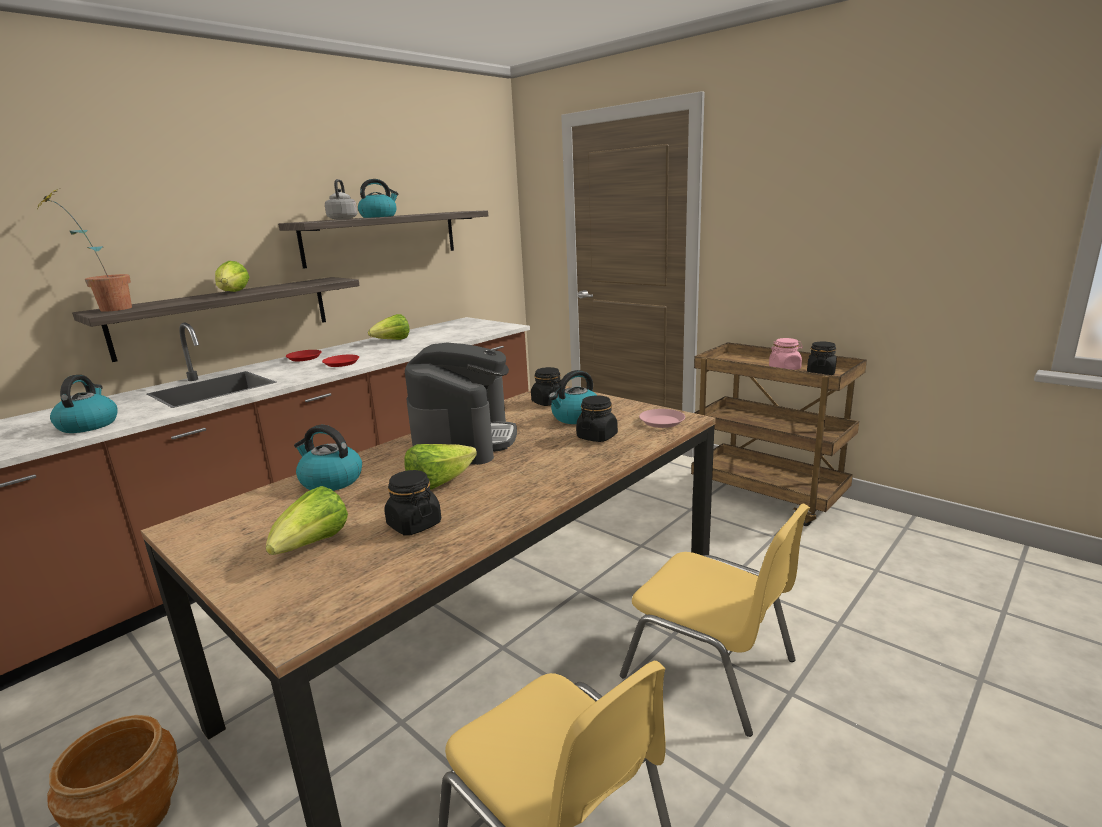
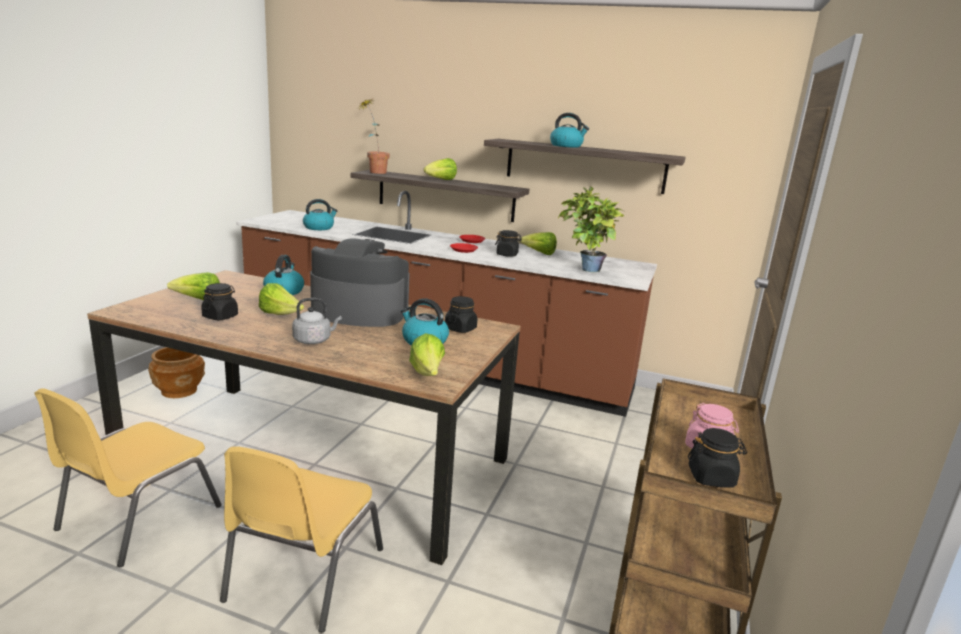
camera: 65 degrees right, 0 degrees up
(343, 219) = (532, 143): grey kettle -> grey kettle (314, 340)
(464, 440) = (359, 312): coffee machine -> coffee machine turned 150 degrees counterclockwise
(465, 334) = (585, 269): none -> potted plant
(597, 436) = (379, 351): black jar -> black jar (507, 255)
(661, 422) = (427, 374): pink plate -> lettuce

